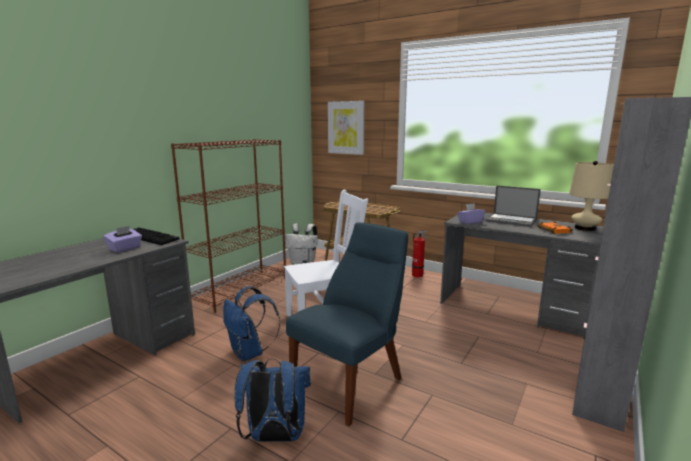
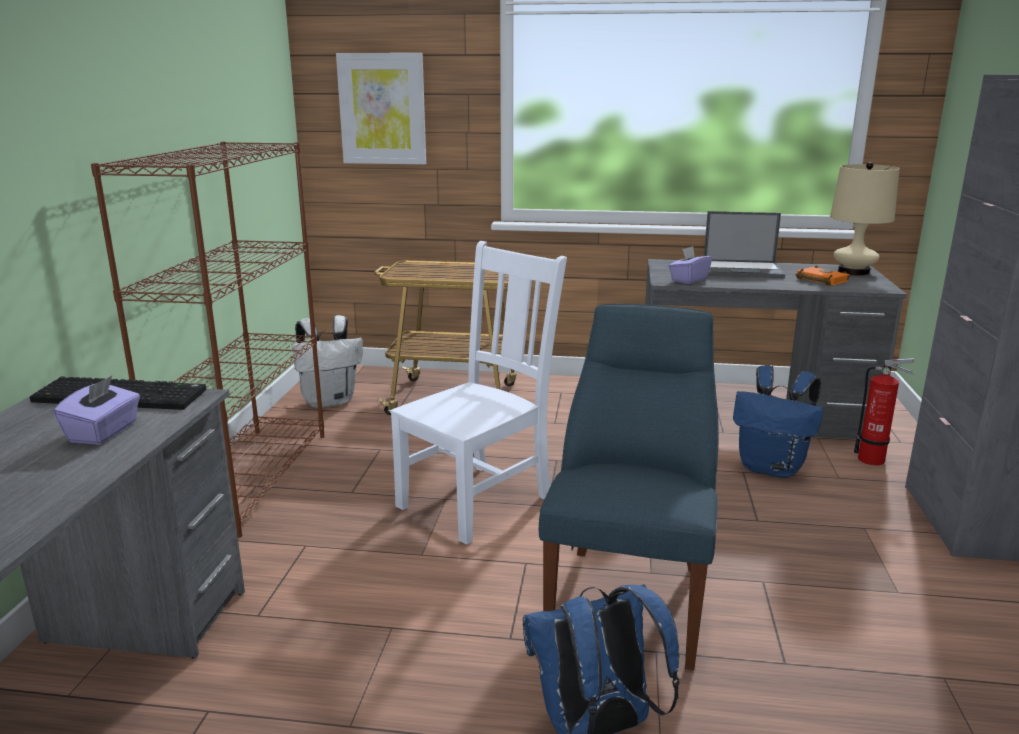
camera: 25 degrees left, 5 degrees up
(249, 353) = (399, 598): blue backpack -> blue backpack (772, 468)
(418, 275) = (563, 387): fire extinguisher -> fire extinguisher (875, 460)

